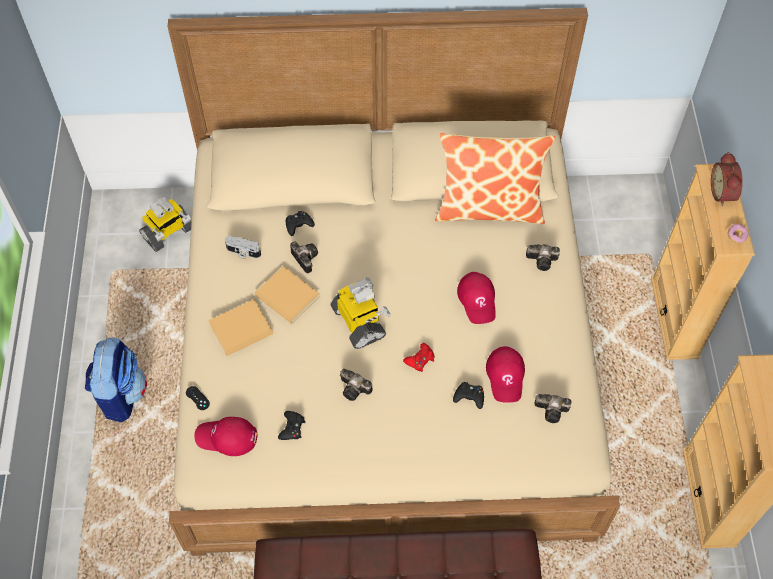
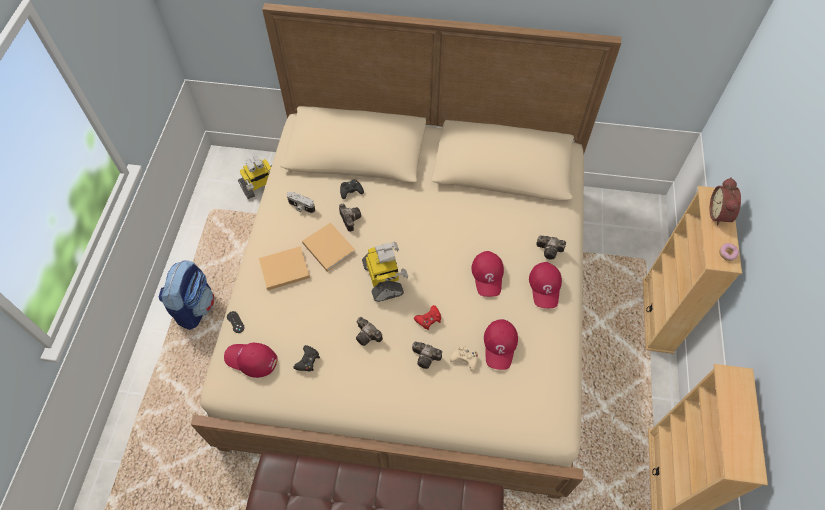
camera: 10 degrees right, 0 degrees up
(469, 397) = (465, 358): black game controller -> beige game controller
(489, 207) = (512, 199): pillow -> none
(544, 302) = (545, 287): none -> red cap
(553, 411) = (536, 383): camera -> camera (427, 358)

